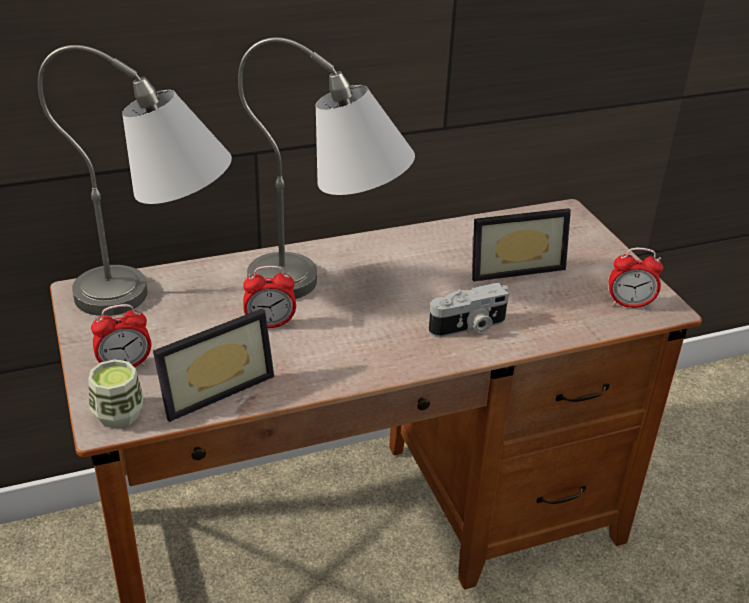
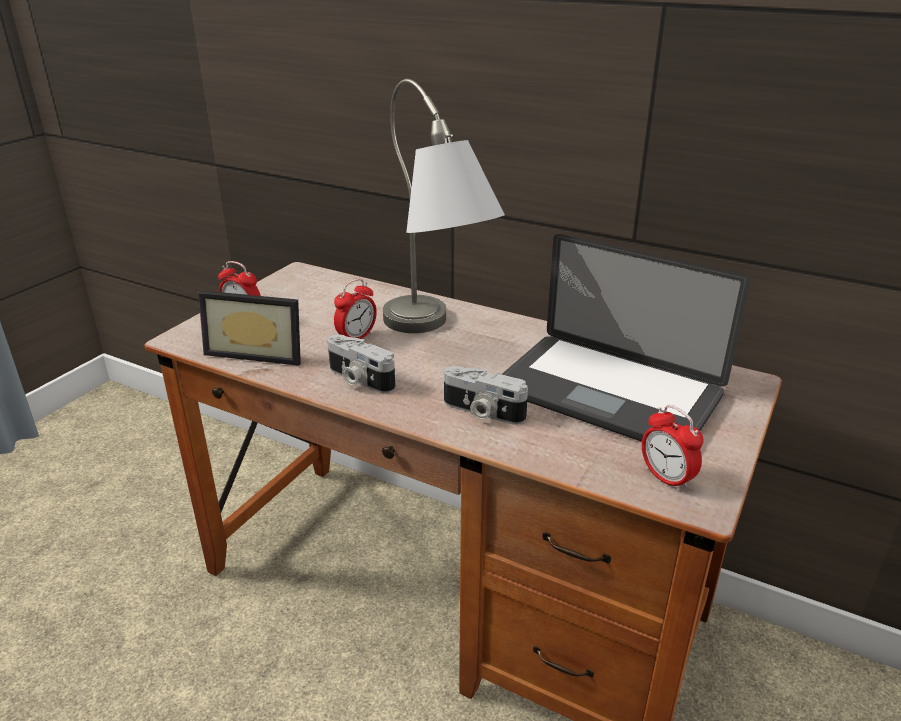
camera: 50 degrees right, 5 degrees down
(118, 414) = (192, 337): cup -> none
(160, 297) = (329, 293): grey table lamp -> none
(270, 324) = (356, 337): alarm clock -> alarm clock turned 90 degrees counterclockwise
(343, 358) = (359, 379): none -> camera
(513, 266) = (607, 393): picture frame -> laptop

